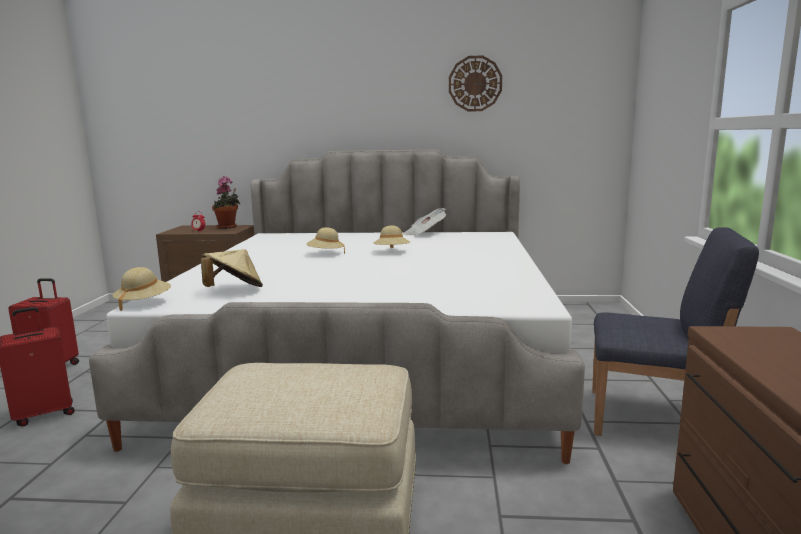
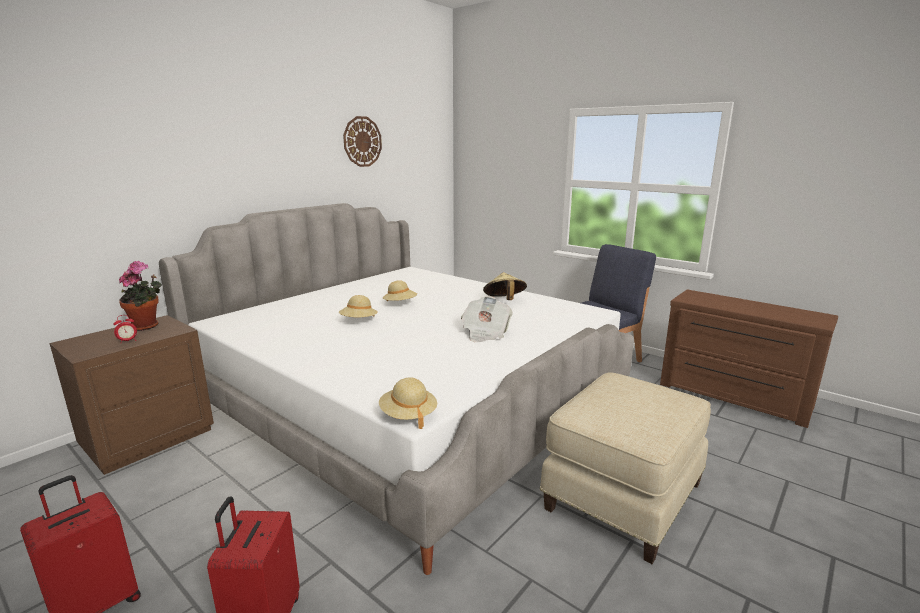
camera: 55 degrees left, 5 degrees up
(234, 290) = (427, 373): beige hat -> beige hat (504, 301)
(424, 233) = (360, 282): newspaper -> newspaper (485, 333)

